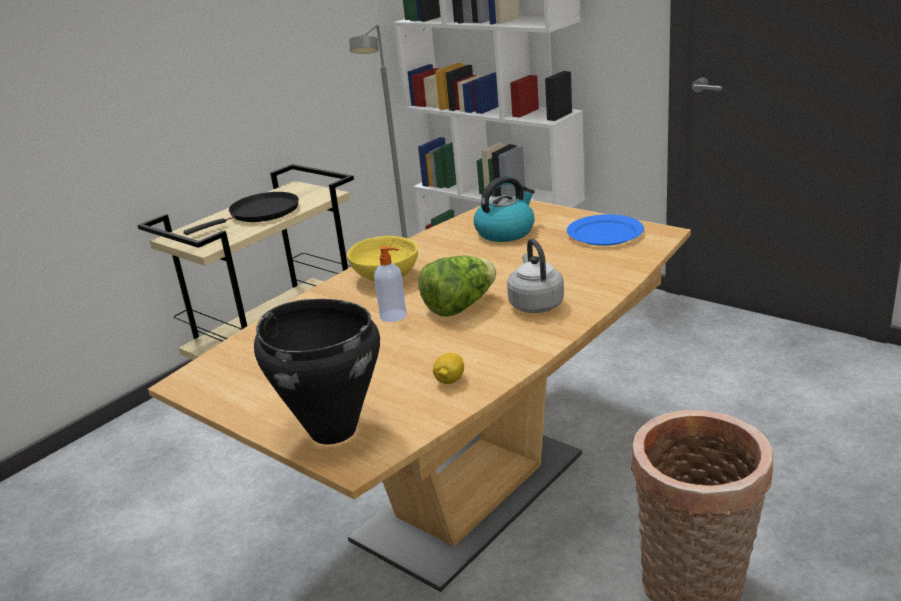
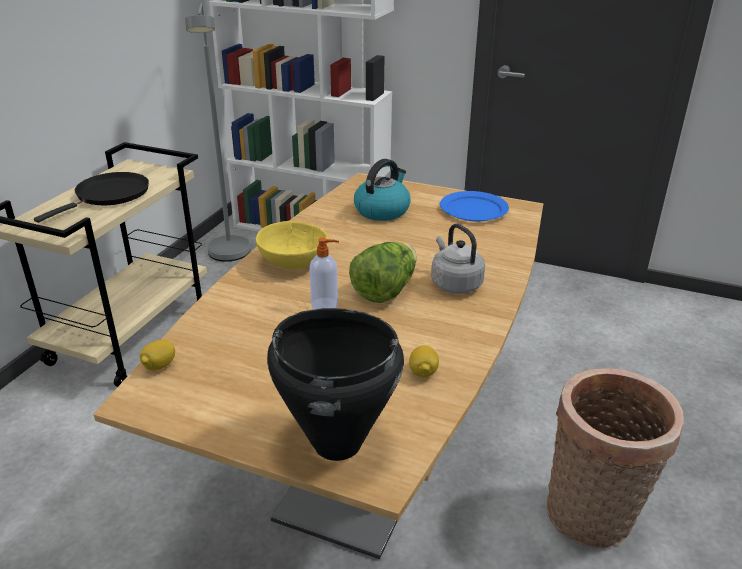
camera: 20 degrees left, 5 degrees up
(219, 356) = (159, 366): none -> lemon

